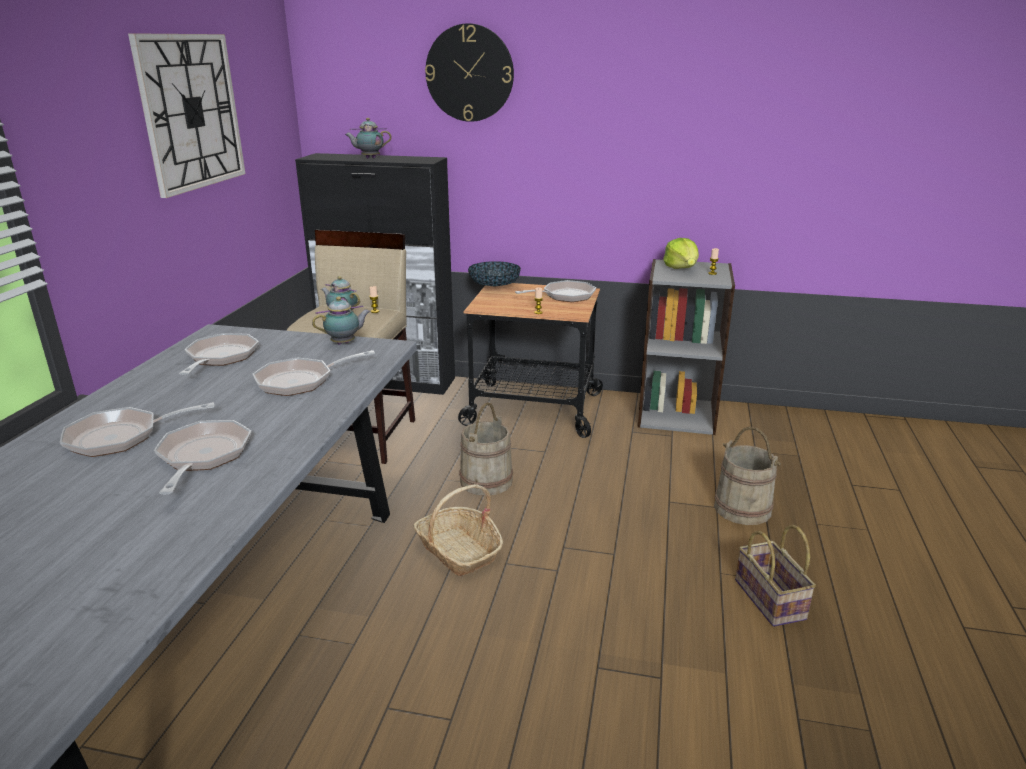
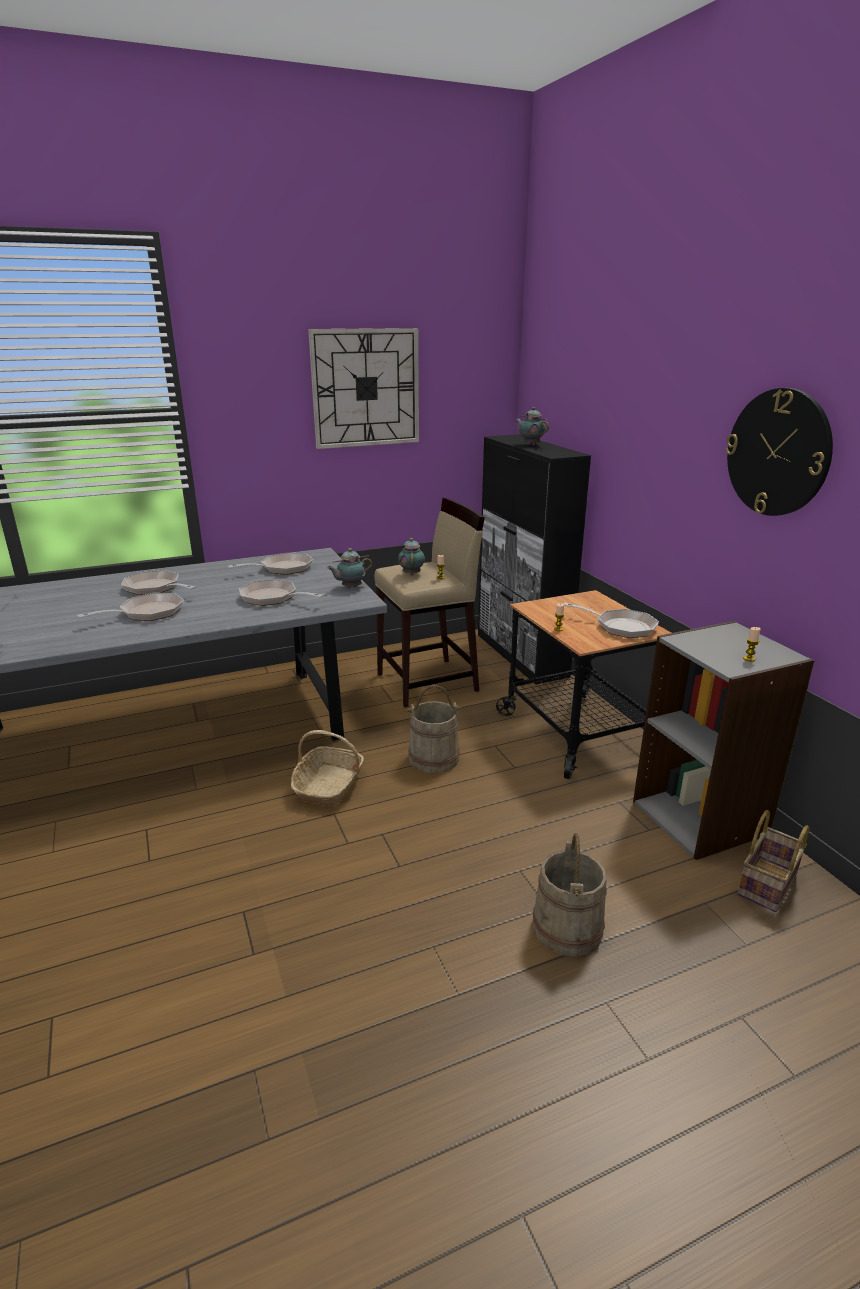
camera: 55 degrees right, 0 degrees up
(345, 343) = (350, 587): teapot -> teapot turned 120 degrees clockwise
(469, 73) = (619, 371): wall clock -> wall clock (778, 453)
(494, 286) = (587, 595): bowl -> none
(681, 268) = (731, 640): lettuce -> none
(772, 600) = (420, 1000): basket -> basket (768, 886)

